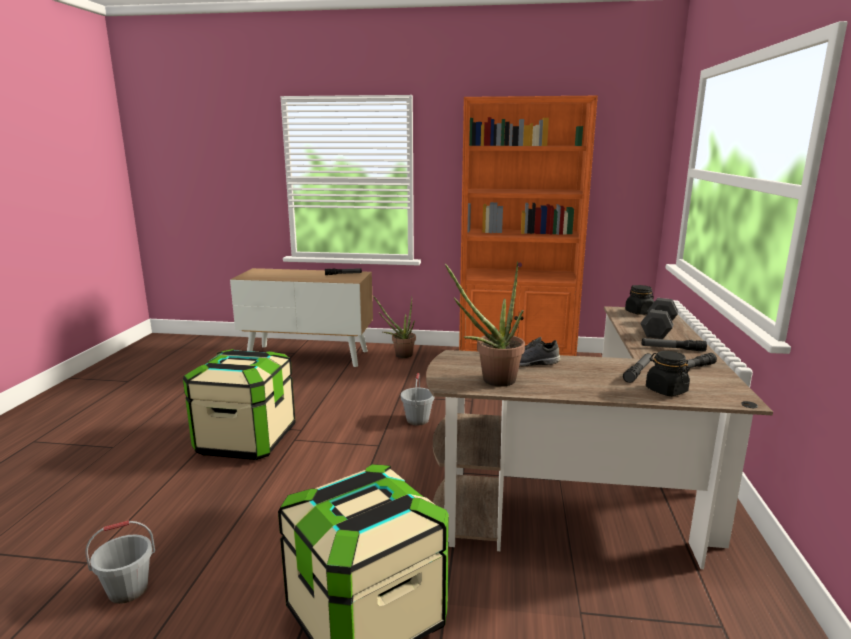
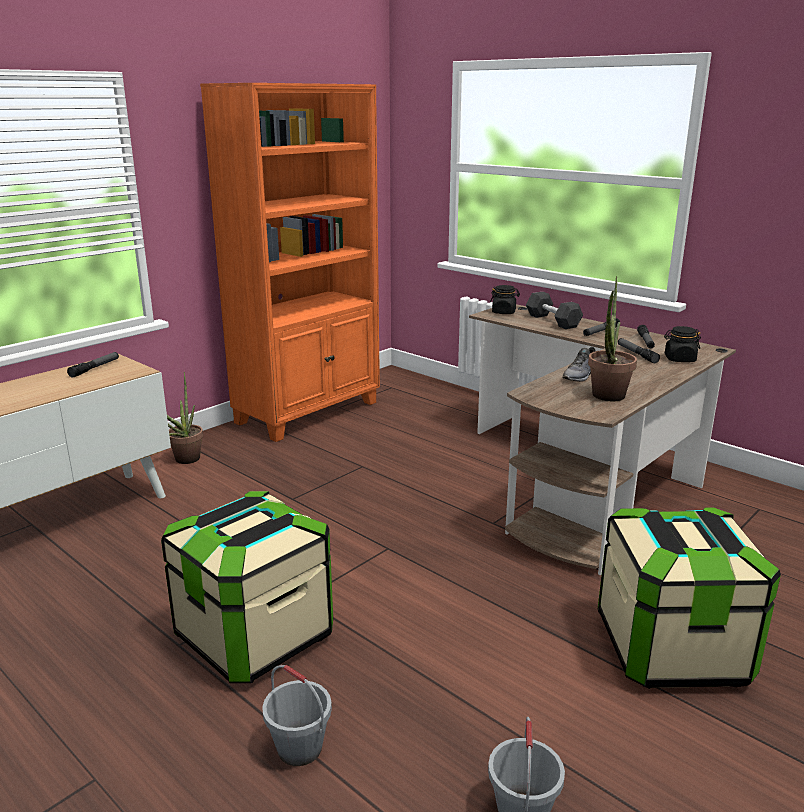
camera: 55 degrees left, 5 degrees up
(417, 420) = (362, 508): grey bucket -> grey bucket (299, 748)

